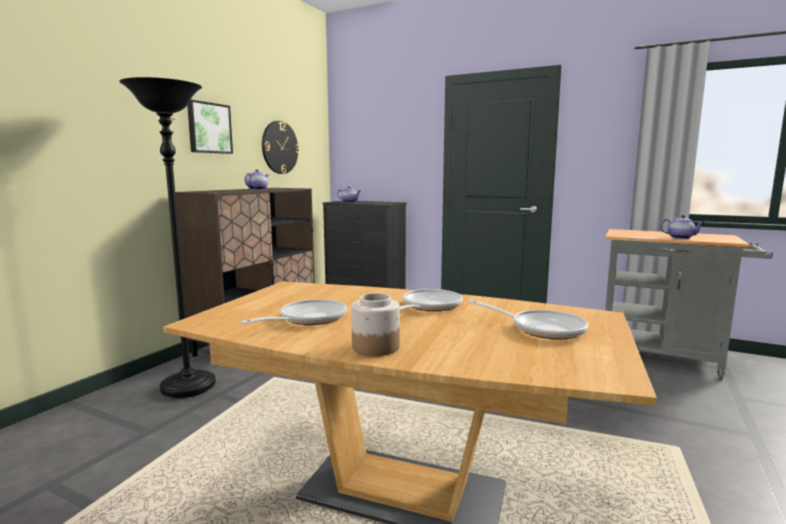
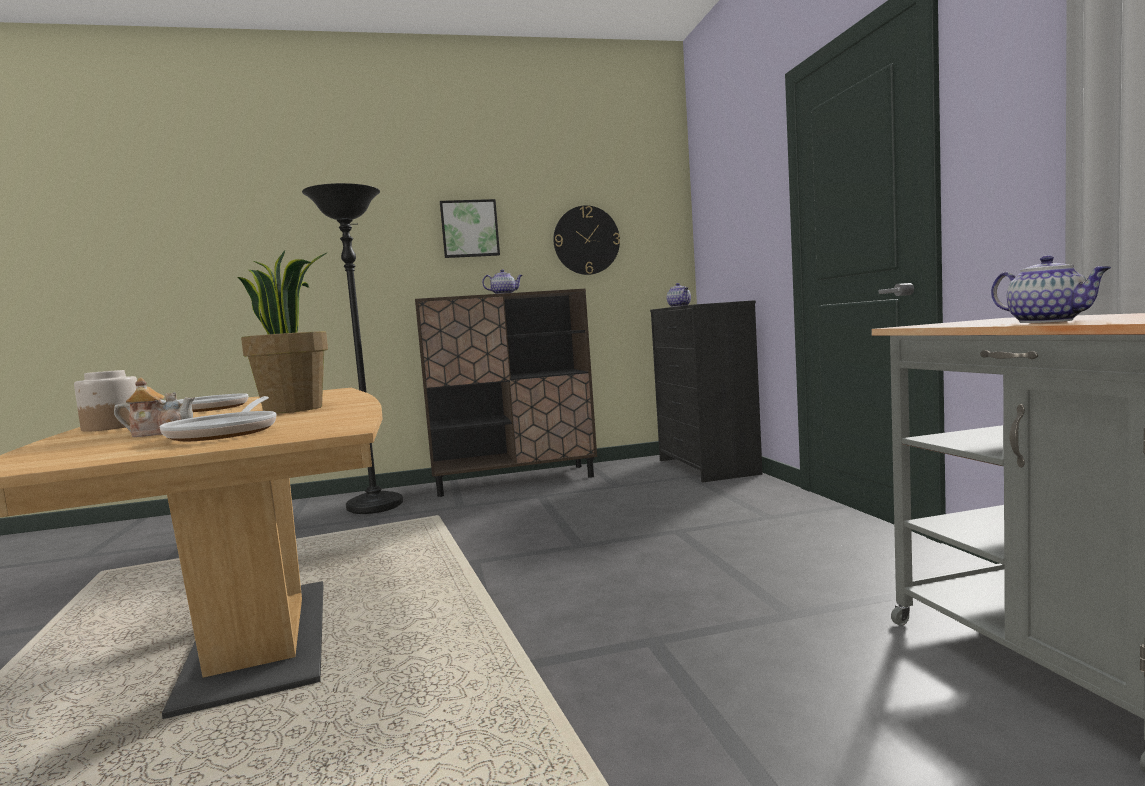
camera: 50 degrees right, 5 degrees down
(429, 306) = (294, 409): frying pan -> potted plant
(487, 339) = (160, 433): none -> teapot

